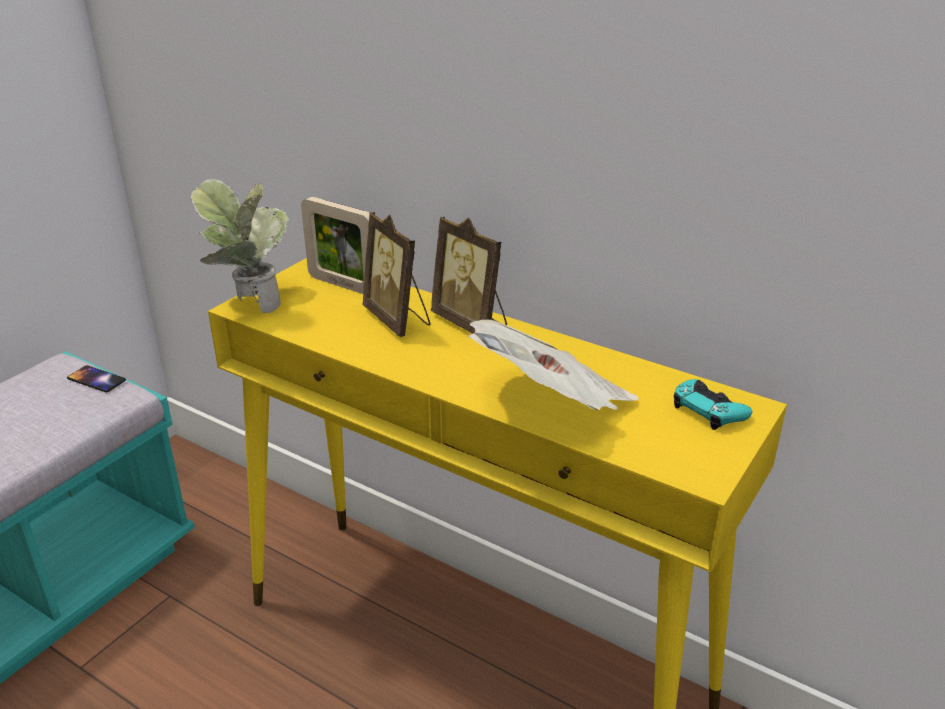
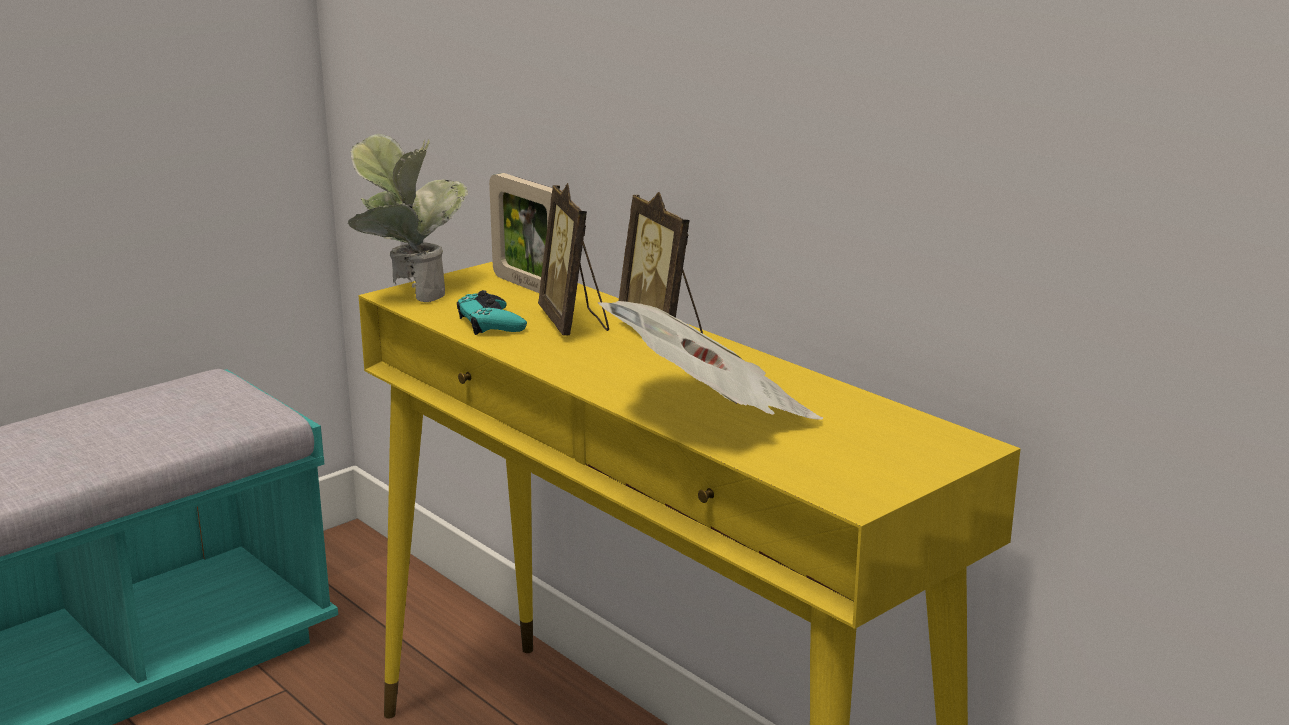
camera: 15 degrees right, 10 degrees down
(96, 379) = (245, 396): phone -> none
(708, 410) = (908, 441): turquoise game controller -> turquoise game controller (490, 323)

